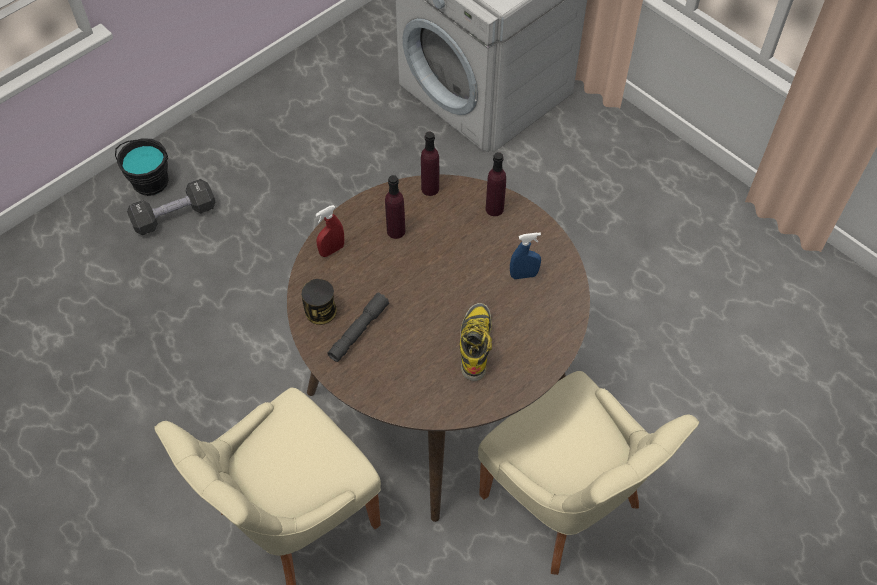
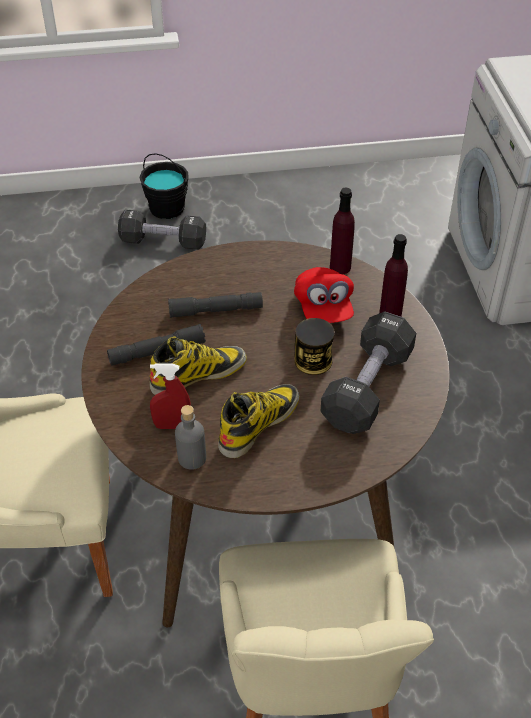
camera: 35 degrees right, 10 degrees down
(320, 311) = (139, 317): can -> can (313, 360)
(332, 250) = (198, 273): red spray bottle -> red spray bottle (172, 425)
(371, 274) = (216, 310): none -> grey flashlight
(396, 231) = (273, 286): purple bottle -> none
(403, 331) = (198, 374): none -> boot
(446, 229) = (323, 308): none -> red cap
(453, 396) = (192, 458): none -> grey bottle
(524, 275) = (367, 388): blue spray bottle -> black dumbbell

